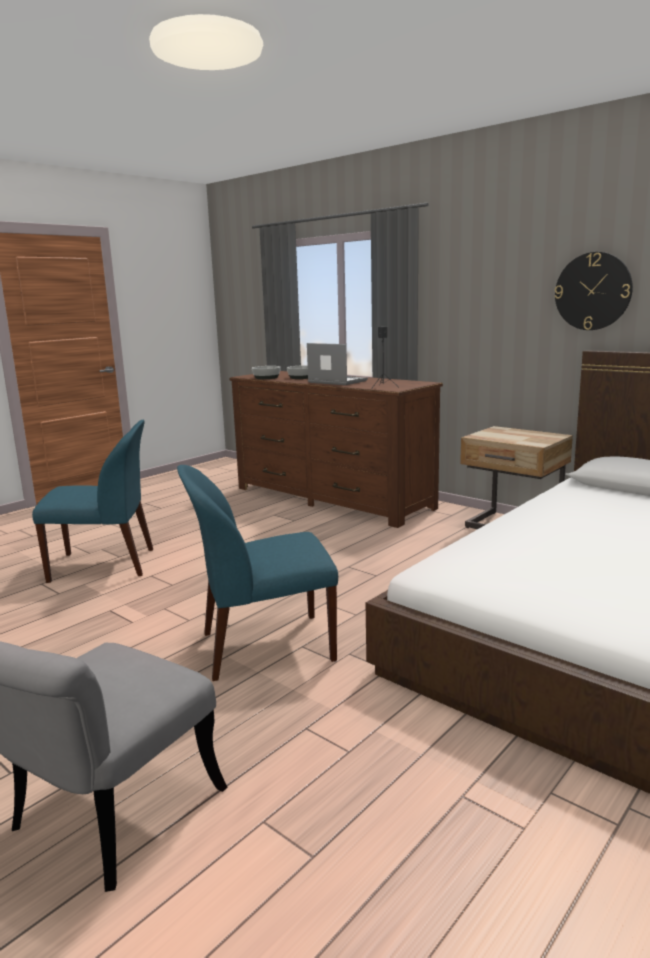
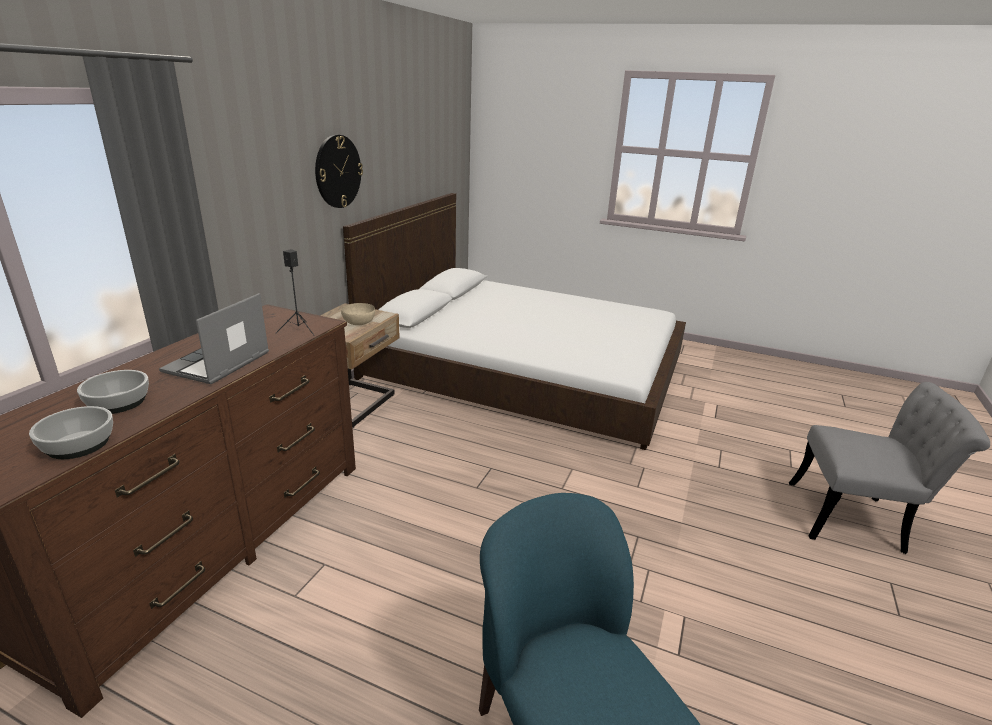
camera: 110 degrees left, 10 degrees up
(264, 647) = (654, 506): blue chair -> none
(512, 438) = (359, 322): none -> beige bowl

